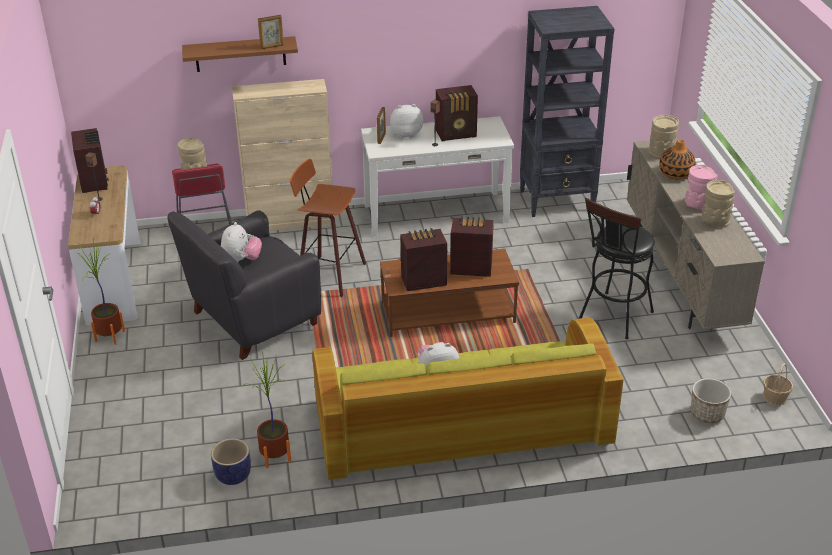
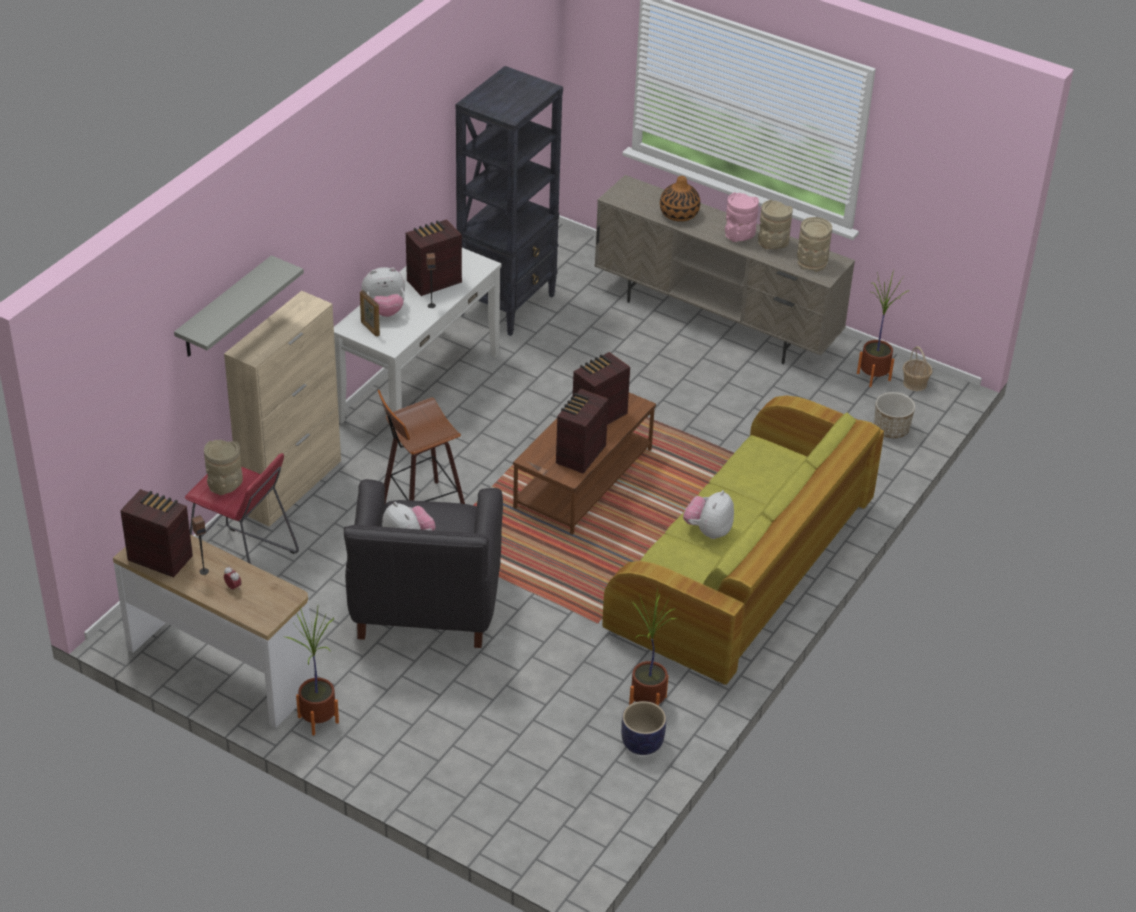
camera: 50 degrees left, 5 degrees up
(240, 54) = (225, 308): brown shelf -> grey shelf
(272, 46) = (274, 280): picture frame -> none
(406, 134) = (385, 310): plush toy -> plush toy turned 135 degrees counterclockwise
(457, 134) = (432, 282): radio -> radio turned 150 degrees counterclockwise
(613, 318) = (717, 393): black stool -> none
(661, 153) = (638, 199): beige vase -> beige vase (812, 262)
(747, 374) = (873, 376): none -> potted plant

